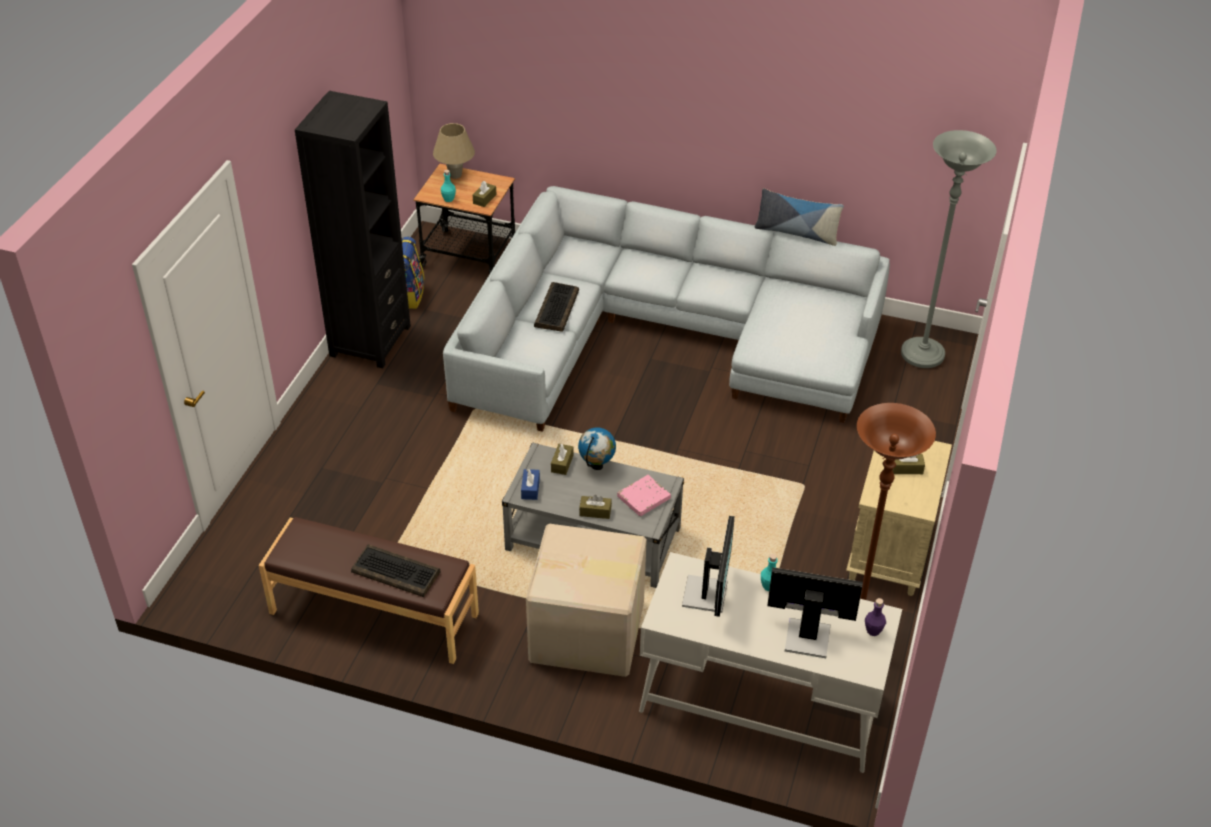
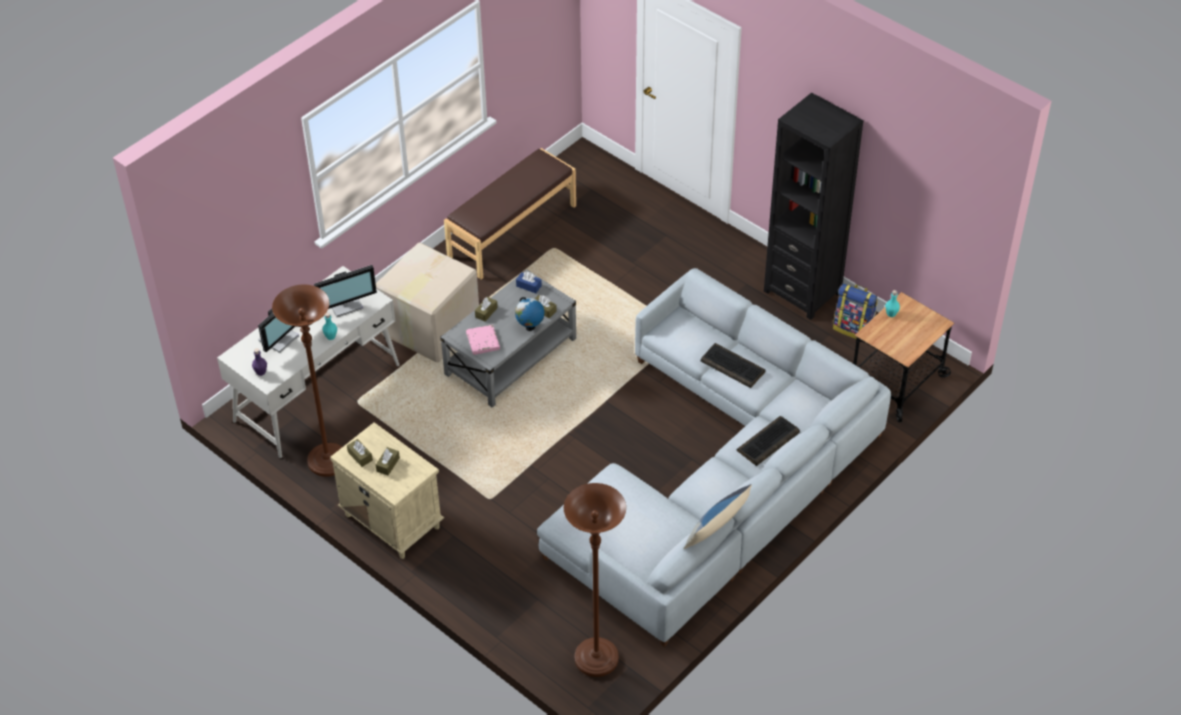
camera: 115 degrees right, 5 degrees up
(397, 572) = (491, 202): keyboard -> keyboard (768, 442)
(455, 175) = (929, 328): beige table lamp -> none
(484, 199) = (881, 337): brown tissue box -> brown tissue box (360, 456)
(707, 594) = (346, 304): monitor -> monitor turned 60 degrees counterclockwise
(922, 355) = (596, 659): grey floor lamp -> brown floor lamp

